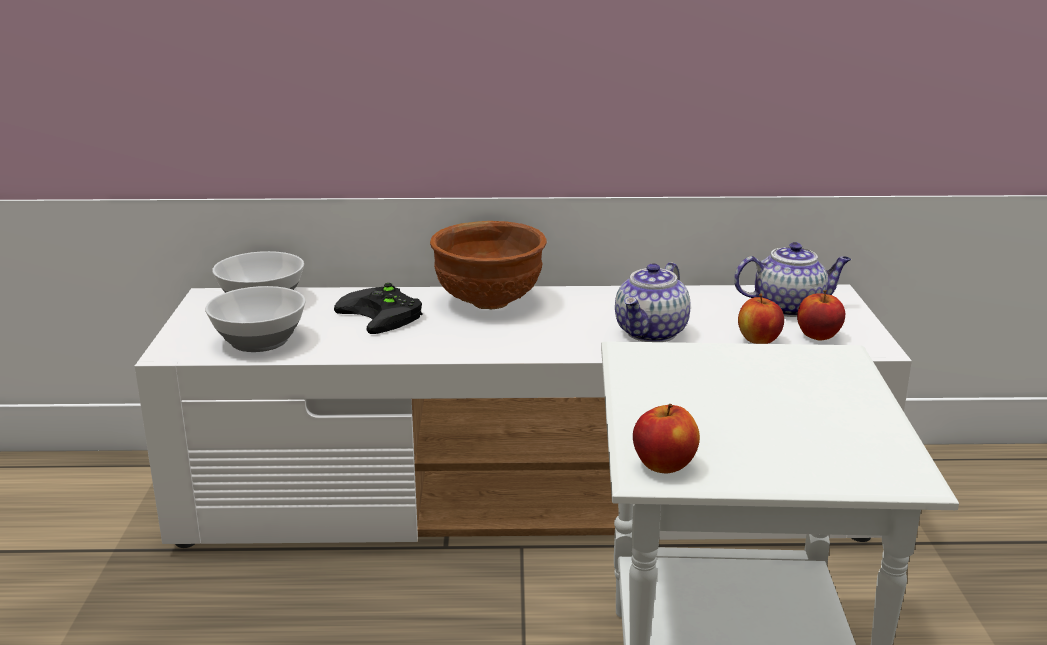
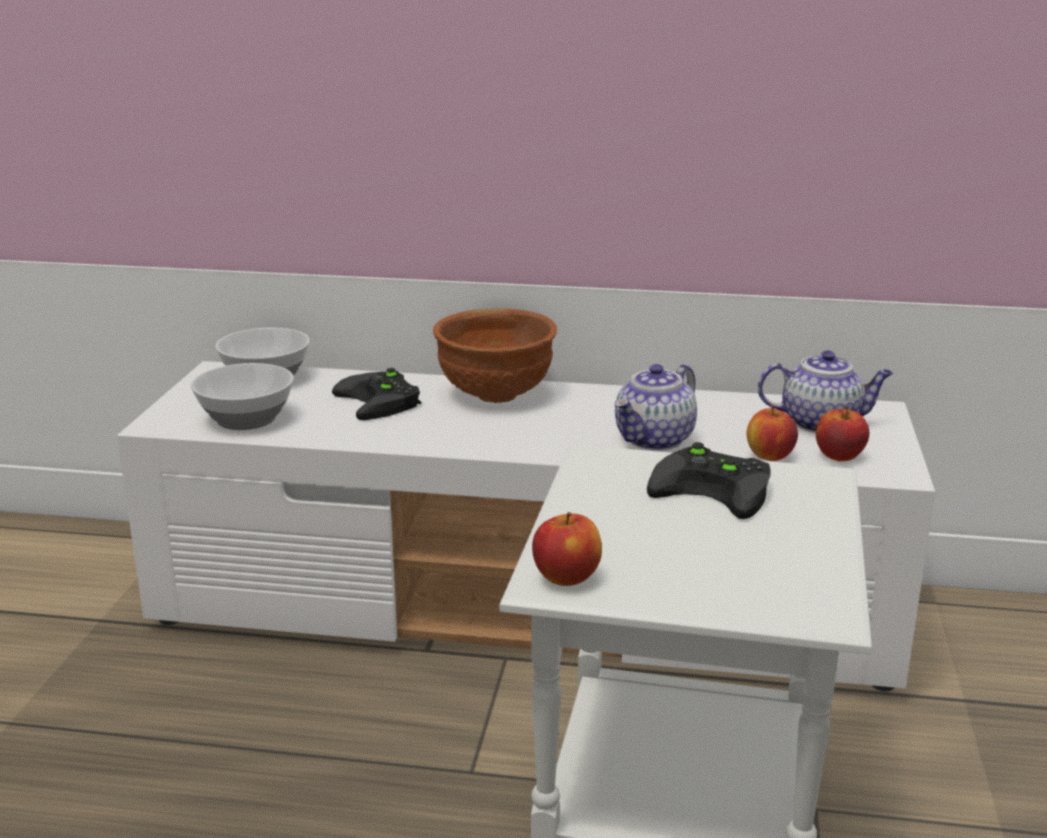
camera: 10 degrees right, 0 degrees up
(756, 372) = (717, 489): none -> black game controller

